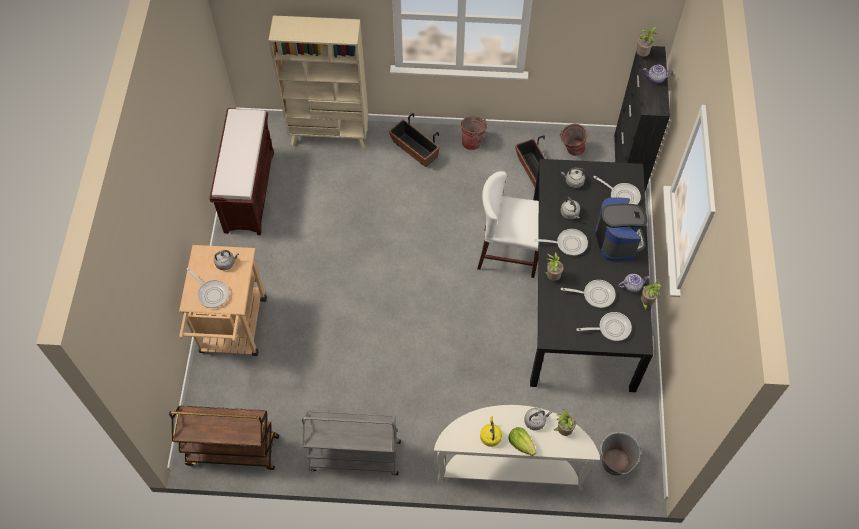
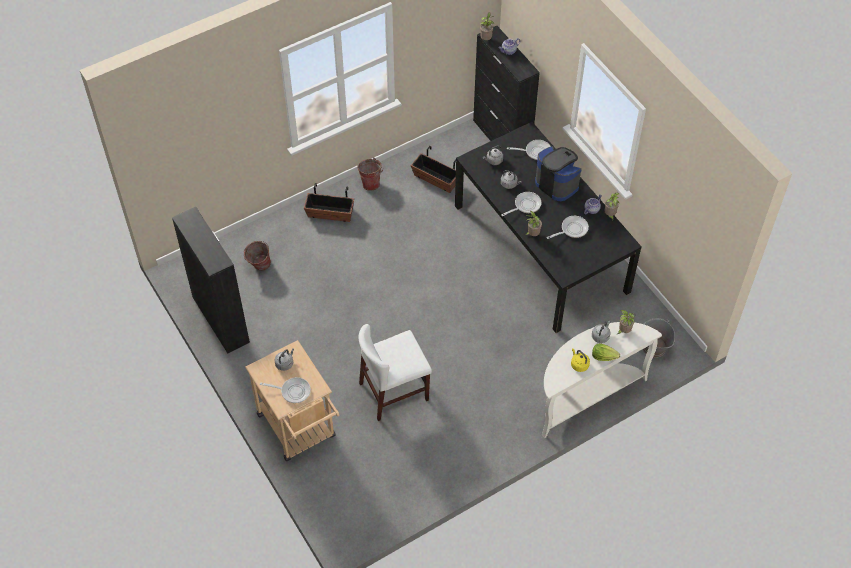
camera: 35 degrees left, 5 degrees down
(232, 451) = (374, 514): brown cart -> none
(249, 191) = (220, 319): brown bench -> black cabinet
(330, 135) = (251, 239): beige bookcase -> none
(354, 456) = (469, 459): grey cart -> none
(509, 253) = (465, 249): white chair -> white chair (394, 391)
(571, 150) = (450, 149): bucket -> bucket (259, 266)
(611, 328) = (600, 245): frying pan -> none

